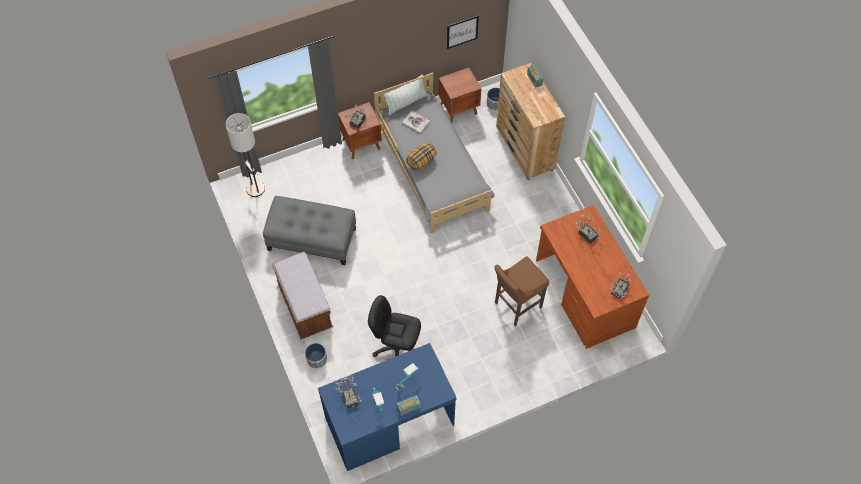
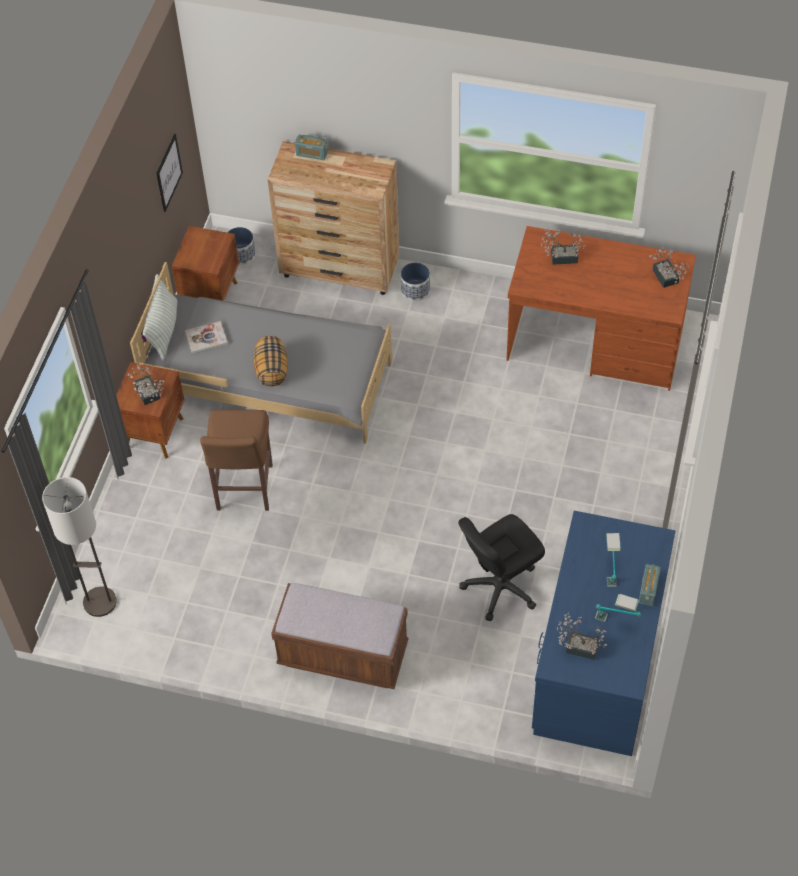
camera: 50 degrees left, 5 degrees down
(311, 239) = (247, 583): grey ottoman -> none
(317, 360) = (438, 691): planter -> planter (415, 290)
(516, 306) = (551, 421): brown stool -> brown stool (243, 490)

